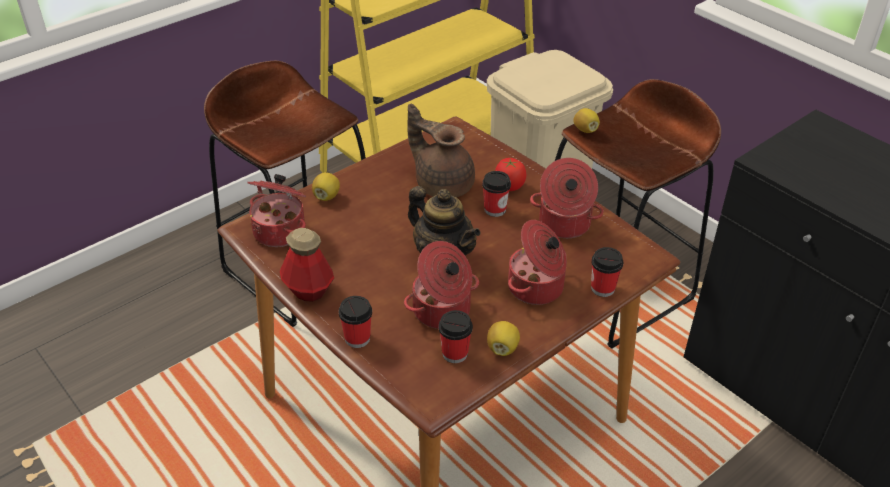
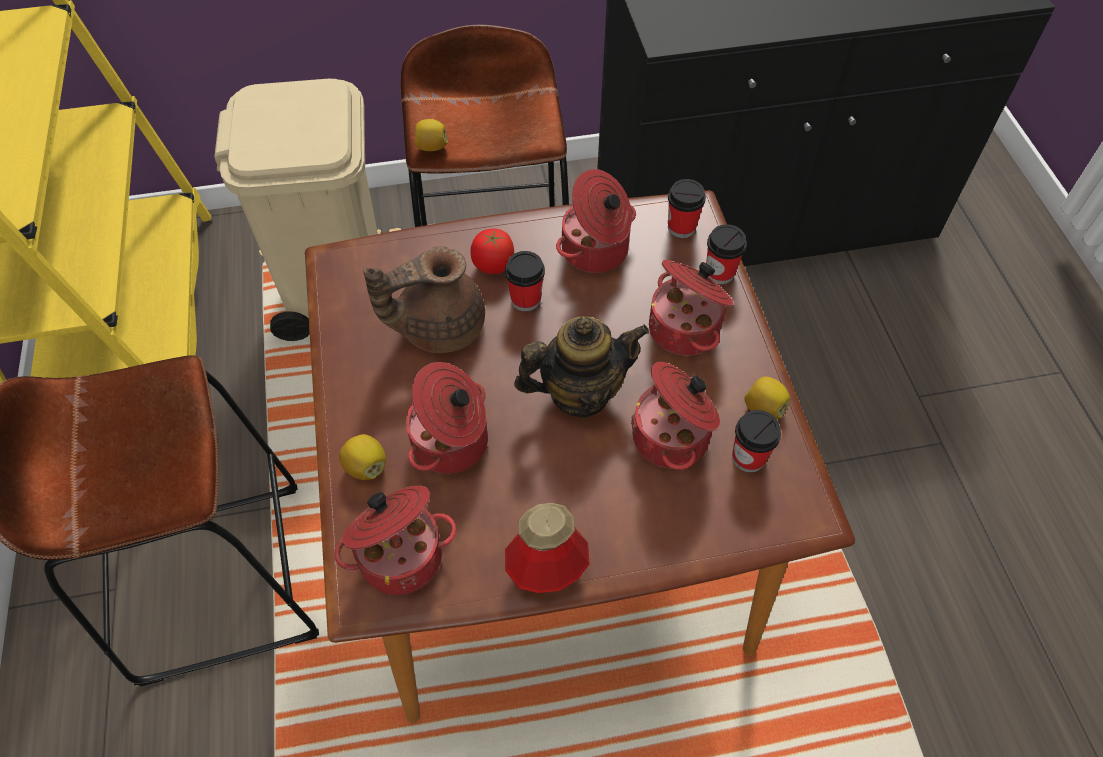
camera: 60 degrees left, 15 degrees up
(357, 338) = (670, 549): cup -> cup (681, 227)
(365, 221) = (452, 443): none -> cooking pot

